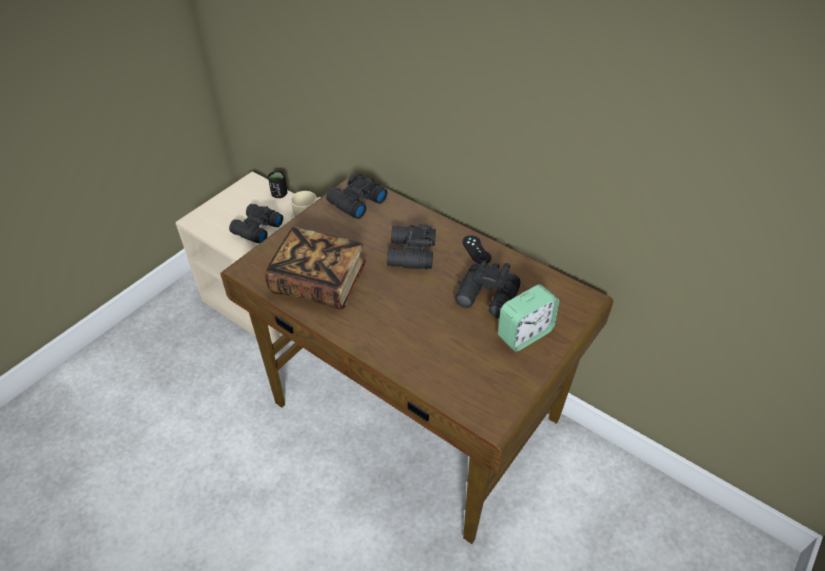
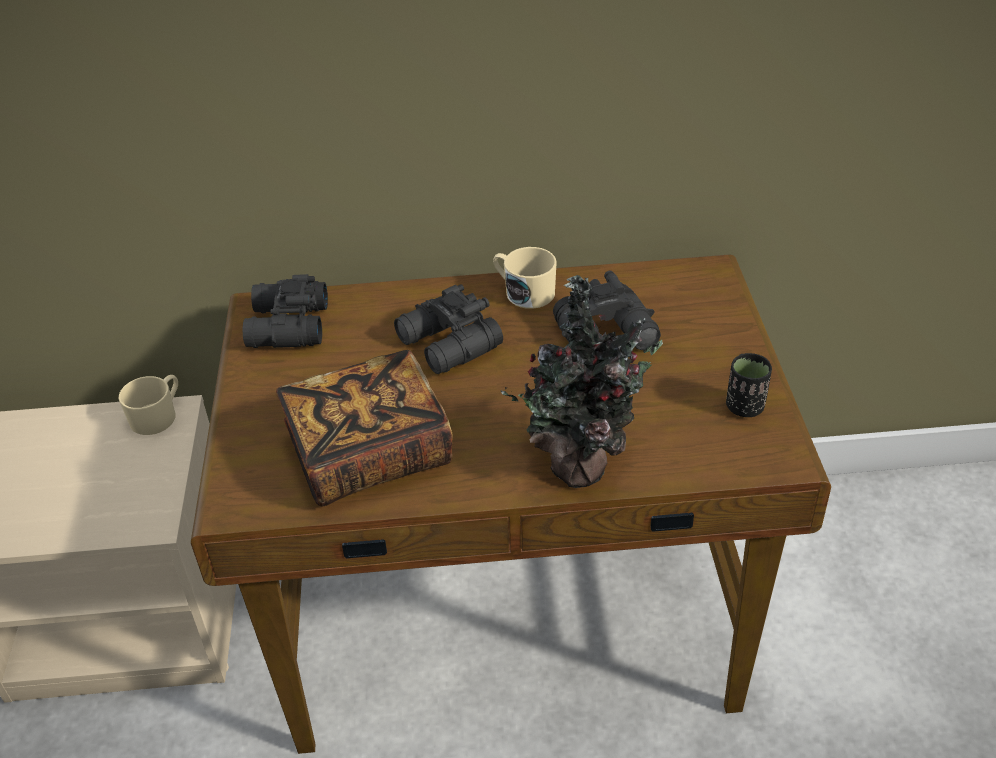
camera: 40 degrees left, 5 degrees down
(256, 229) = (92, 487): black binoculars -> none
(279, 194) = (73, 418): black cup -> black cup (745, 407)
(396, 352) = (581, 464): none -> potted plant
(476, 250) = (524, 292): black game controller -> beige mug
(524, 334) = (697, 347): alarm clock -> none

